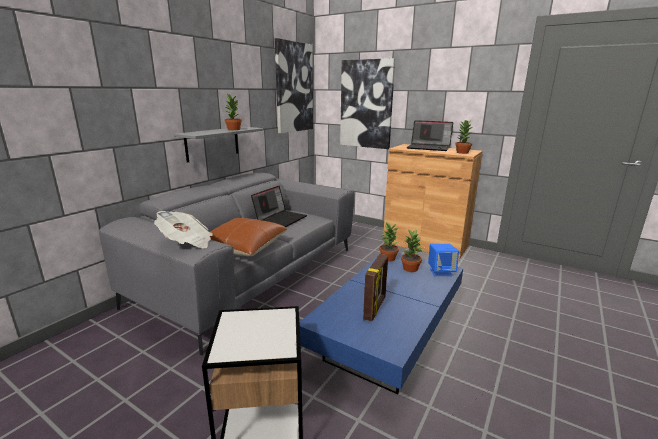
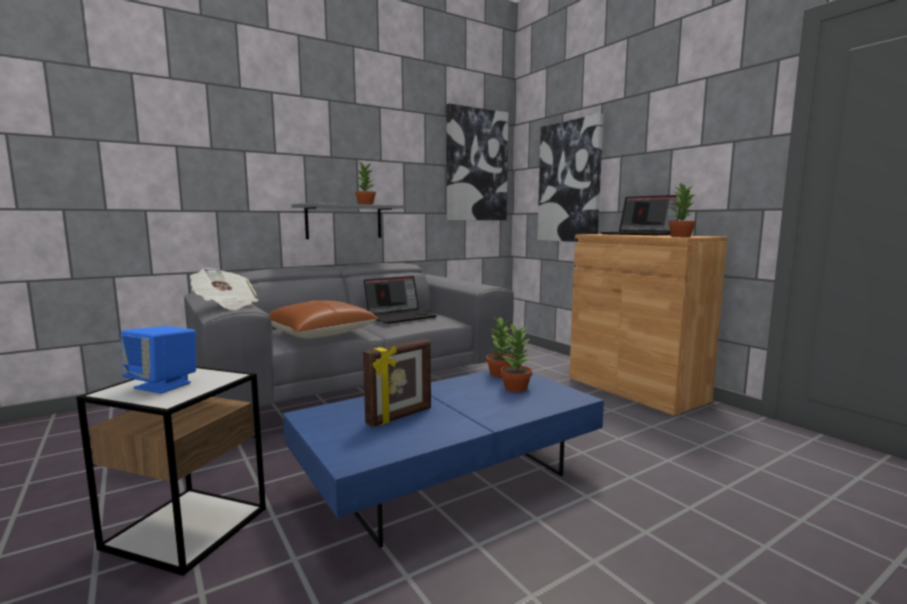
camera: 25 degrees right, 10 degrees down
(441, 272) = (558, 398): blue speaker -> blue speaker (164, 385)

